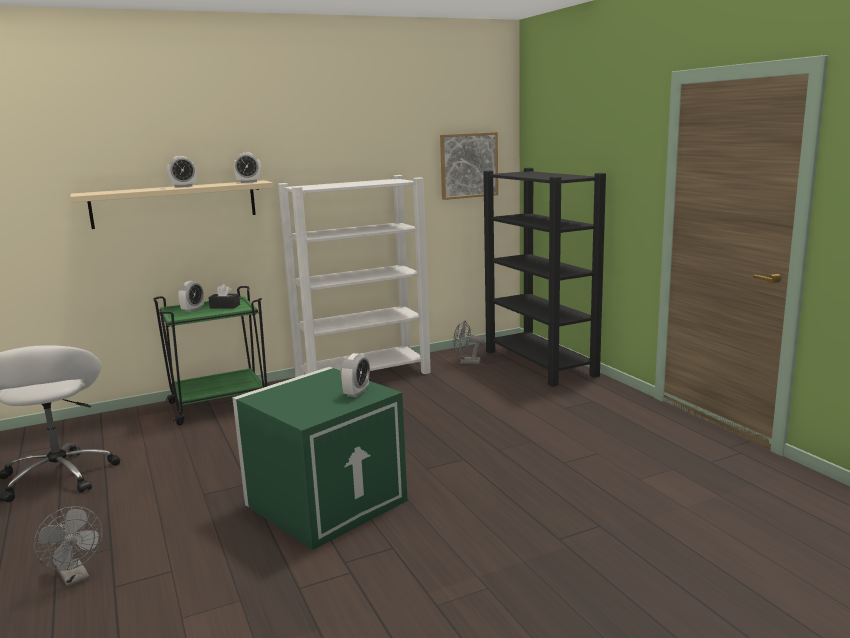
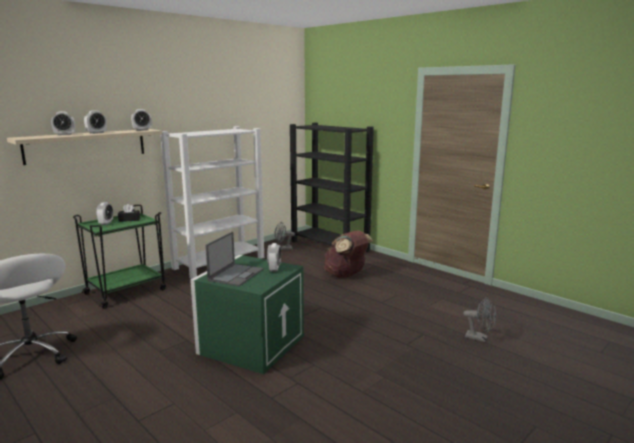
camera: 20 degrees left, 0 degrees up
(76, 577) = (102, 420): grey fan -> grey fan (479, 338)
(141, 189) = (64, 135): none -> alarm clock
(296, 396) = (236, 274): none -> laptop
(468, 165) = (276, 120): picture -> none
(535, 412) = (346, 275): none -> brown backpack

